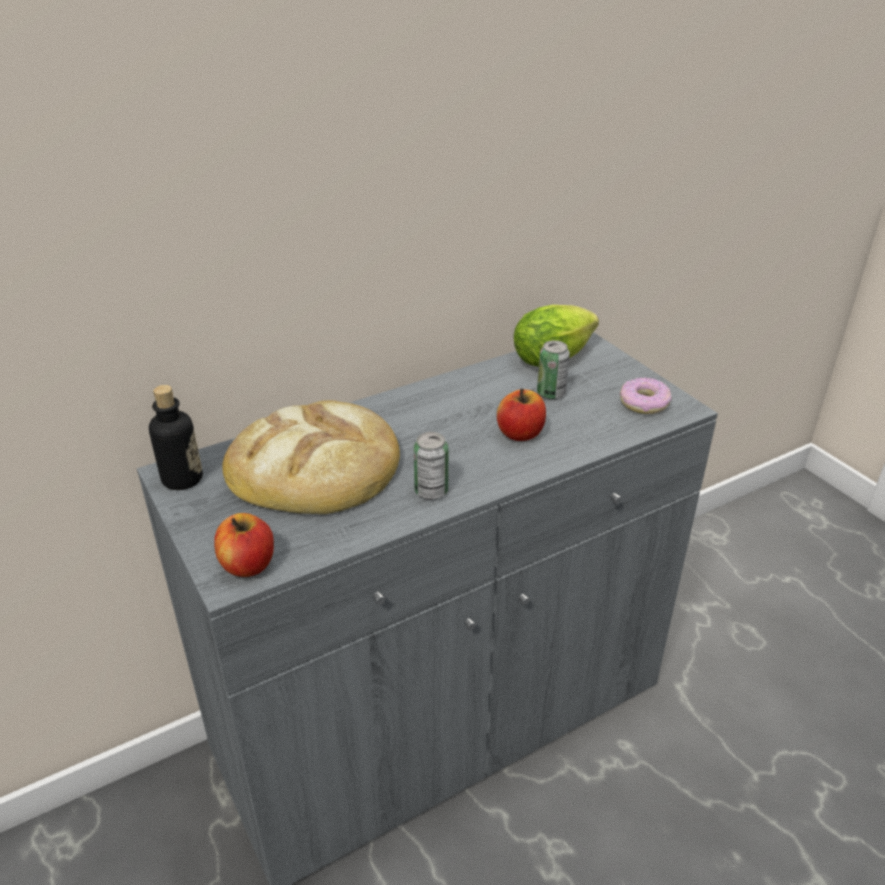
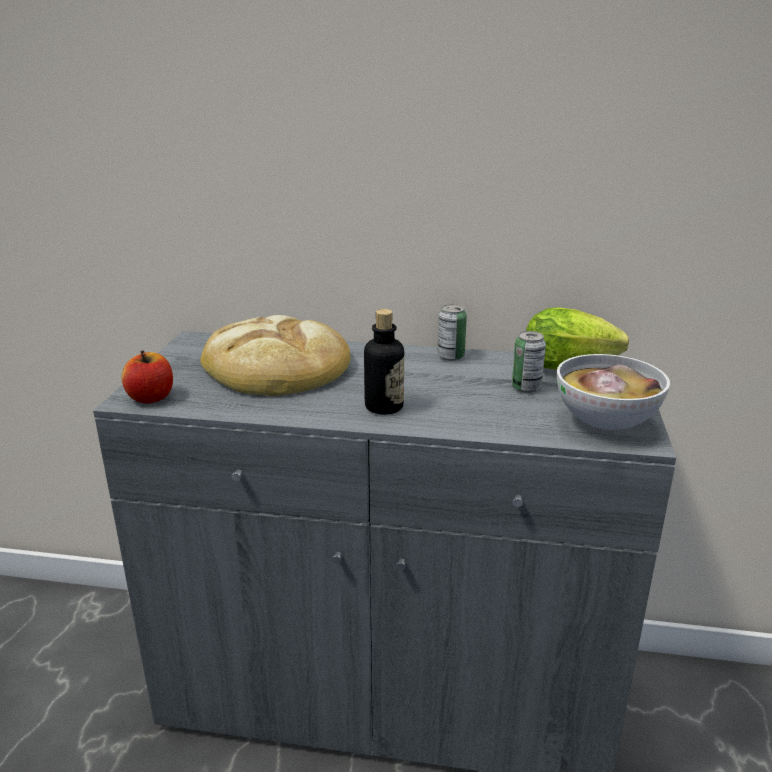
camera: 40 degrees right, 10 degrees down
(182, 479) = (194, 344): bottle -> bottle (384, 406)
(431, 491) = (325, 408): can -> can (450, 356)
(520, 433) = (454, 402): apple -> none
(644, 403) = (606, 423): donut -> bowl

